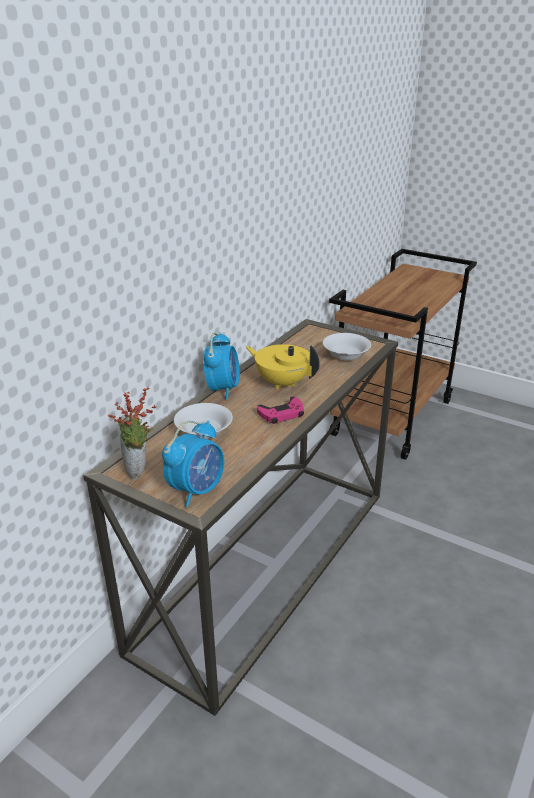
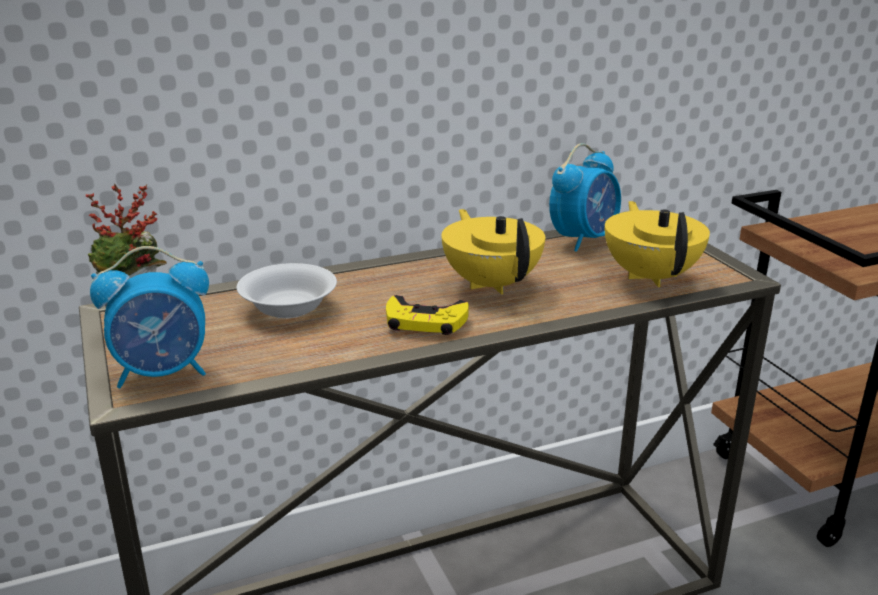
camera: 35 degrees right, 5 degrees down
(223, 389) = (393, 265): alarm clock -> alarm clock (583, 239)
(282, 414) = (425, 322): pink game controller -> yellow game controller
(345, 355) = (651, 276): white bowl -> yellow teapot

